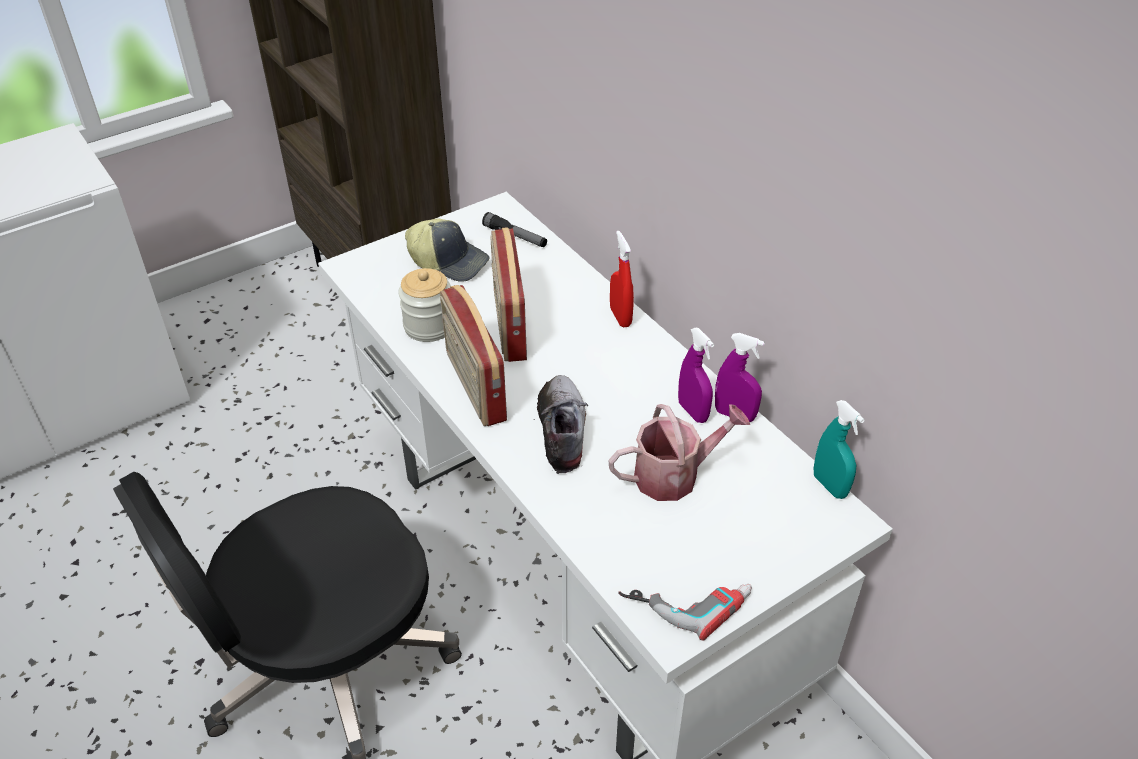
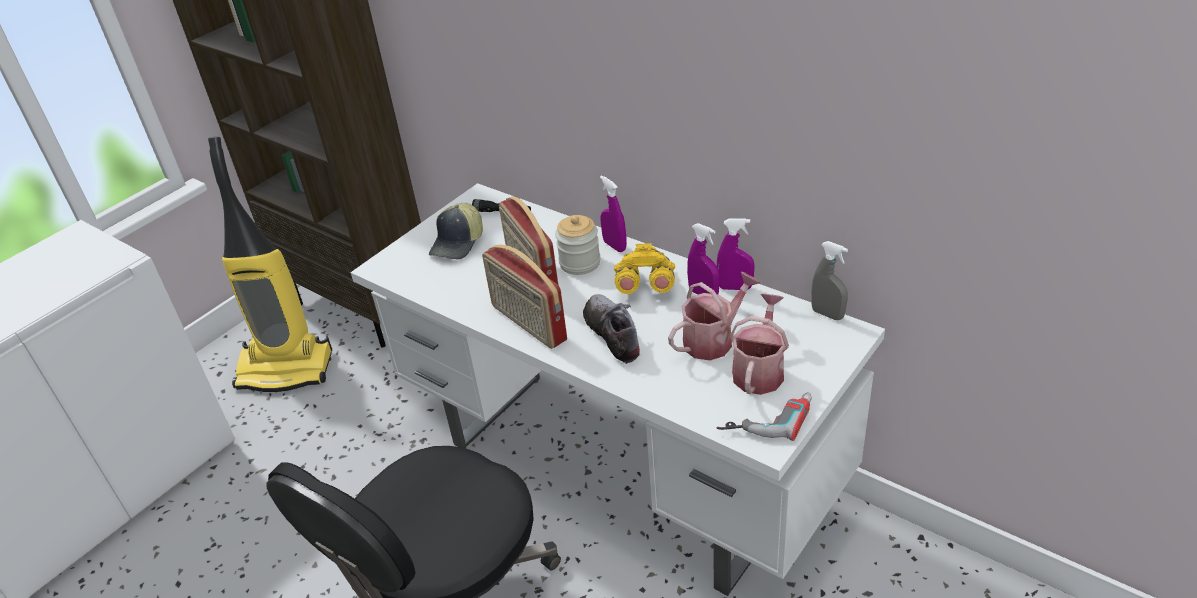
camera: 15 degrees left, 5 degrees down
(275, 336) = (287, 369): none -> vacuum cleaner
(429, 326) = (468, 292): jar -> jar (580, 263)
(449, 261) = (458, 243): cap -> cap turned 105 degrees clockwise
(620, 317) = (614, 246): red spray bottle -> purple spray bottle
(629, 380) = (644, 286): none -> yellow binoculars
(709, 533) = (759, 370): none -> watering can
(829, 486) = (827, 314): turquoise spray bottle -> grey spray bottle

